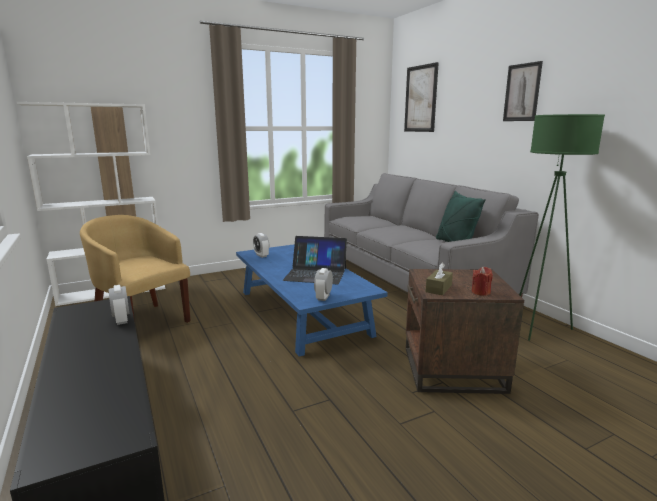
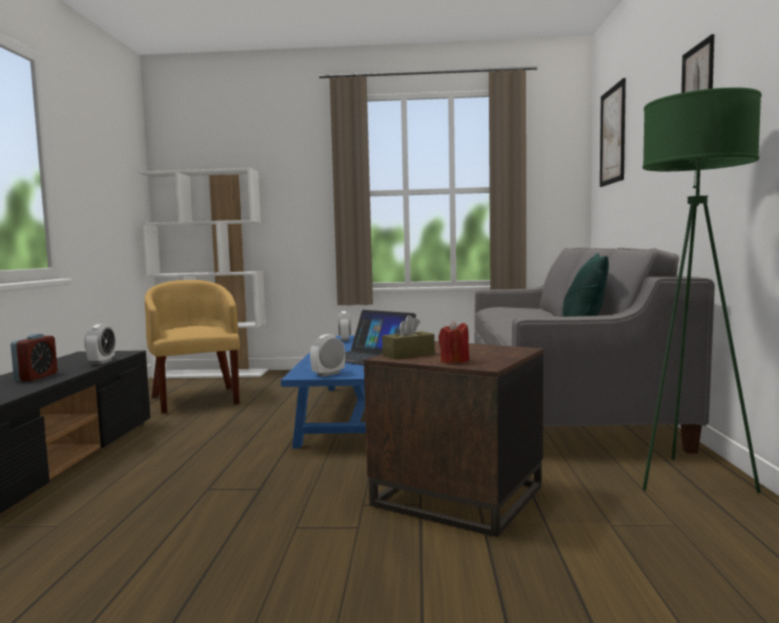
camera: 30 degrees right, 10 degrees down
(95, 353) = (36, 377): none -> alarm clock

